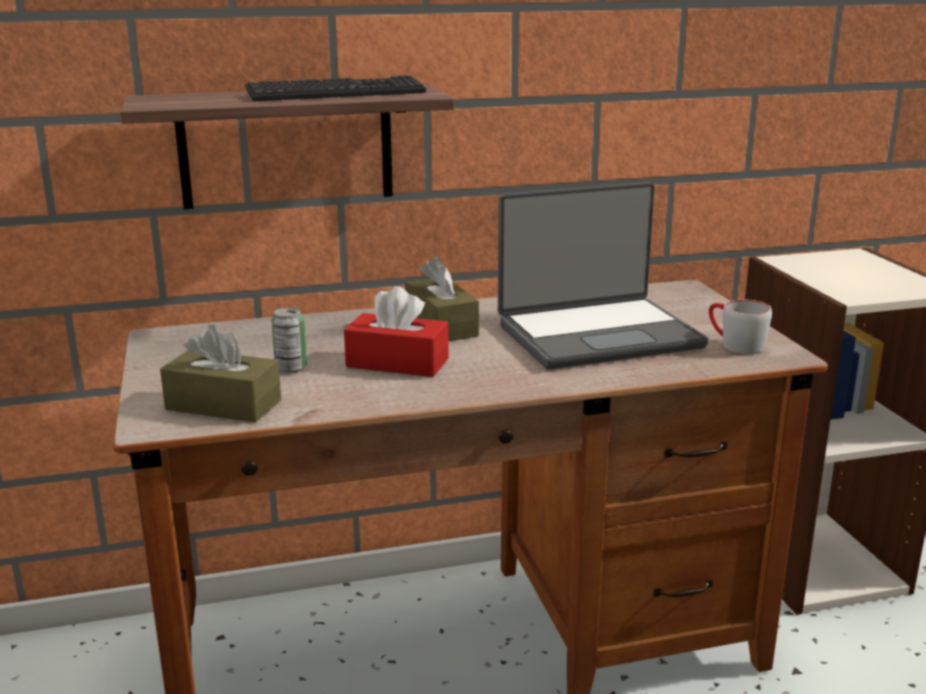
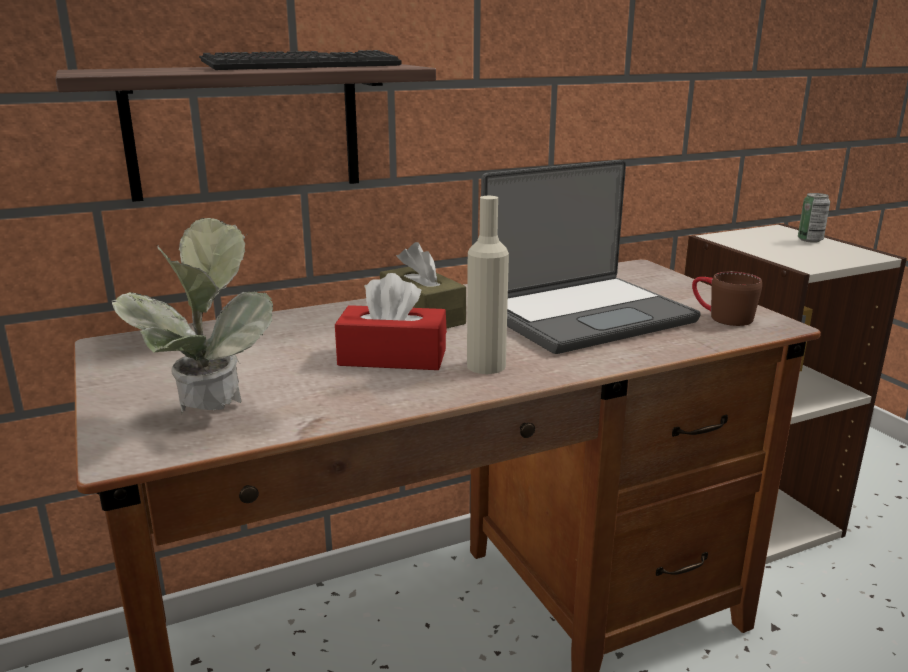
camera: 10 degrees left, 0 degrees up
(223, 405) = (208, 420): brown tissue box -> potted plant
(291, 368) = (275, 371): can -> can (810, 240)
(478, 376) = (486, 366): none -> beige bottle
(734, 344) = (721, 316): grey mug -> brown mug

